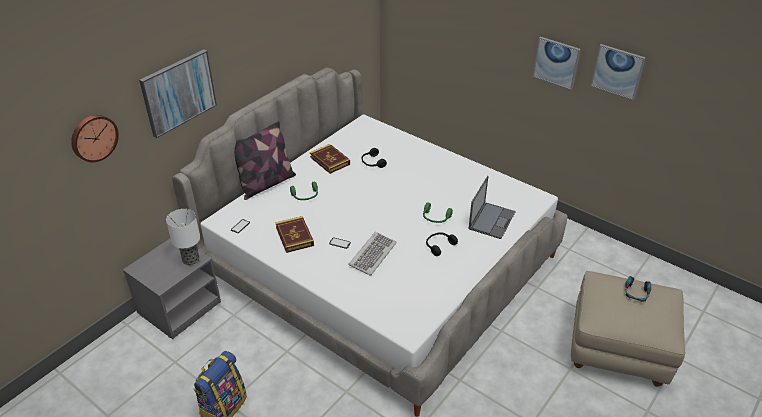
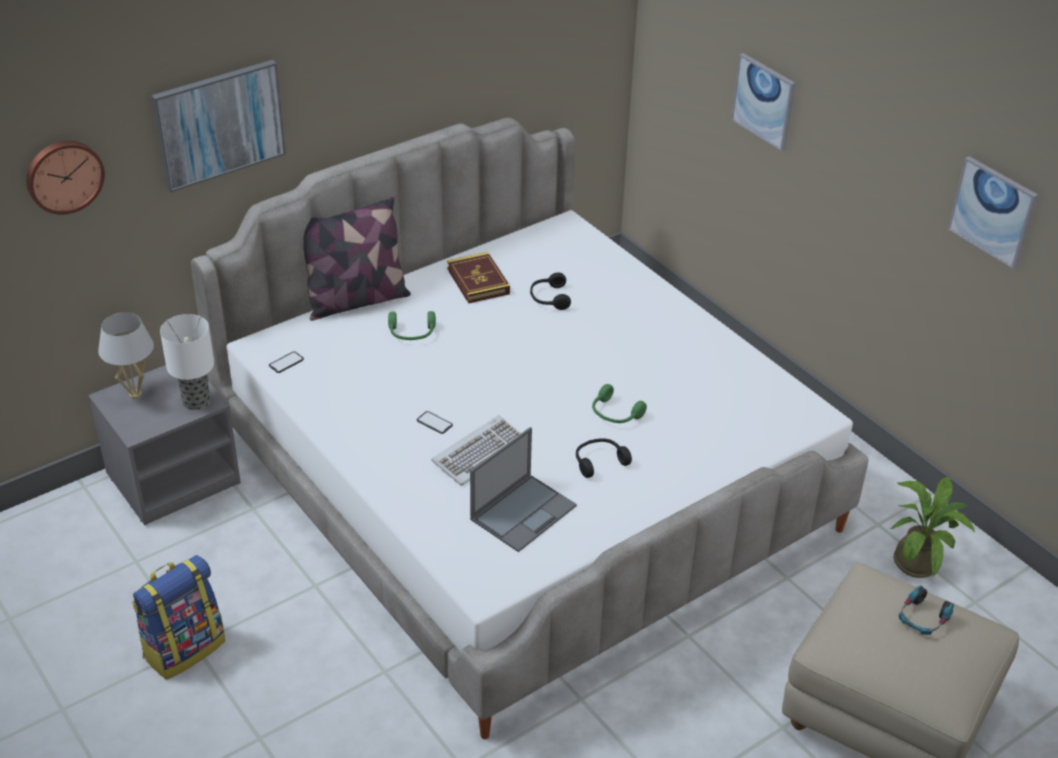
camera: 15 degrees right, 0 degrees up
(152, 263) = (135, 394): none -> white table lamp
(294, 236) = (366, 396): book -> none
(492, 220) = (712, 437): laptop -> laptop (524, 512)
(556, 62) = (898, 176): picture -> picture (764, 101)
(597, 263) = (919, 560): none -> potted plant

